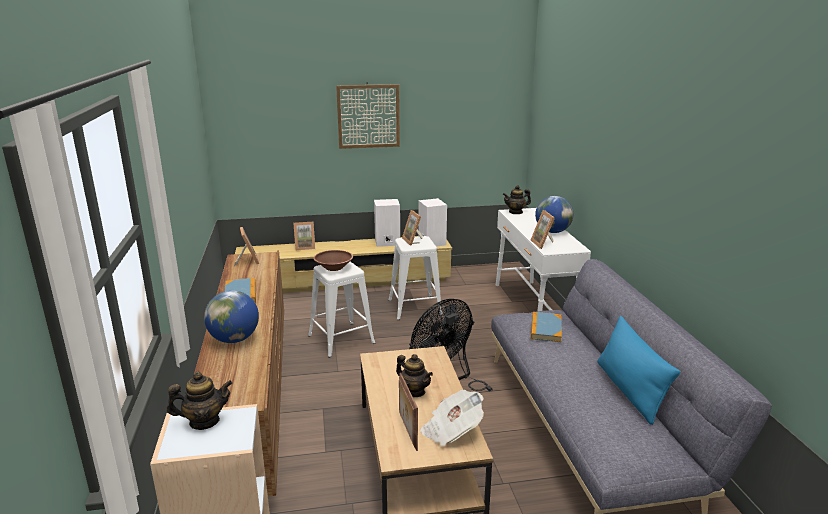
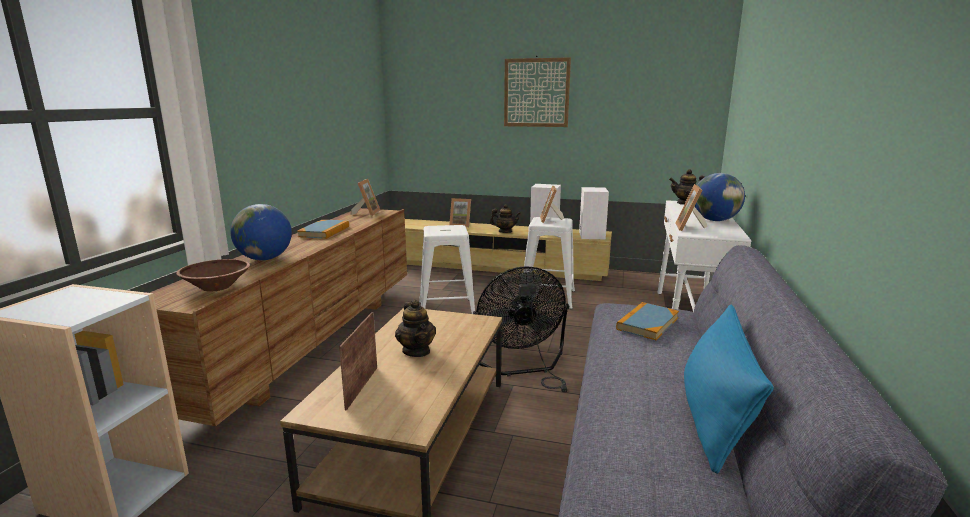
camera: 25 degrees right, 5 degrees down
(204, 421) = (83, 296): teapot -> teapot (505, 232)
(334, 268) = (441, 229): brown bowl -> brown bowl (216, 287)
(451, 430) = (411, 400): newspaper -> none

